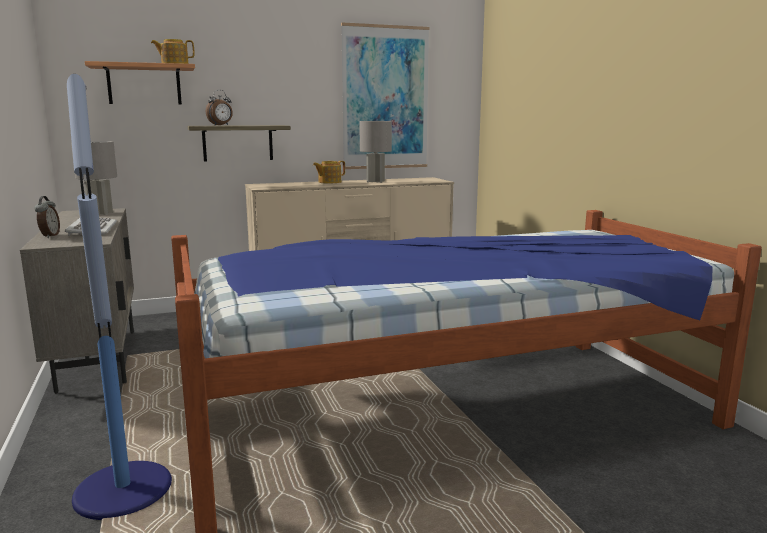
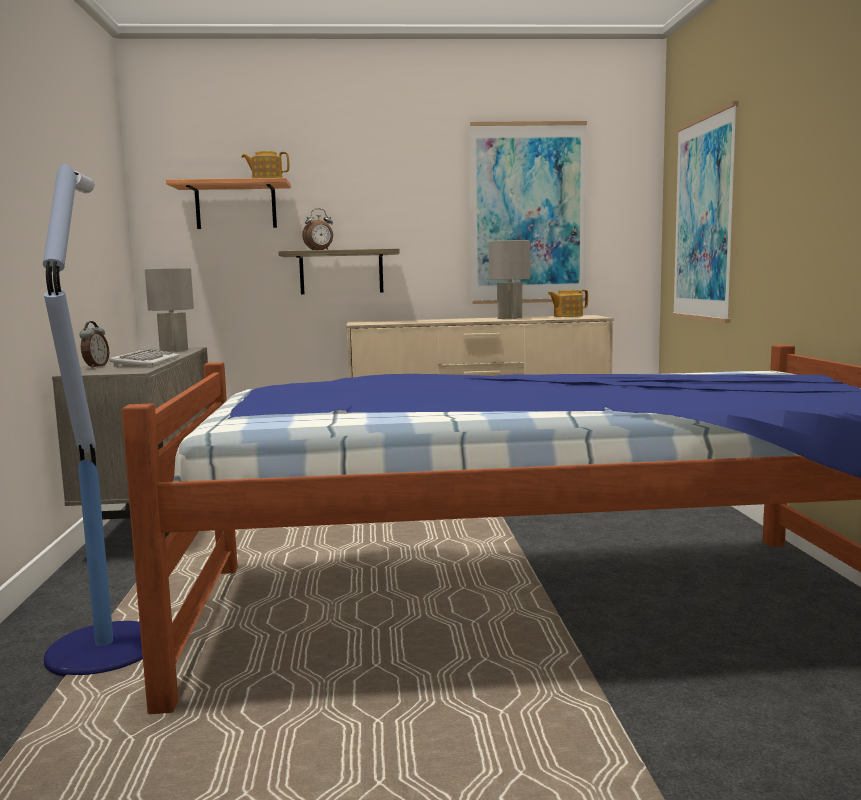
camera: 15 degrees right, 5 degrees down
(329, 182) = (450, 319): teapot -> teapot (567, 316)
(521, 110) = (704, 219): none -> picture

